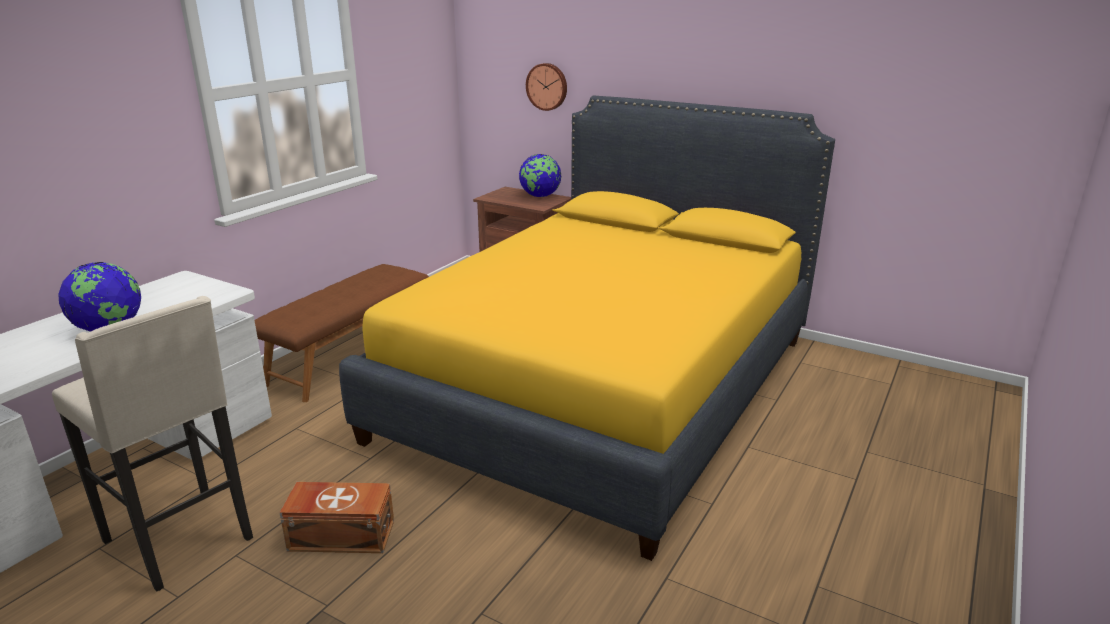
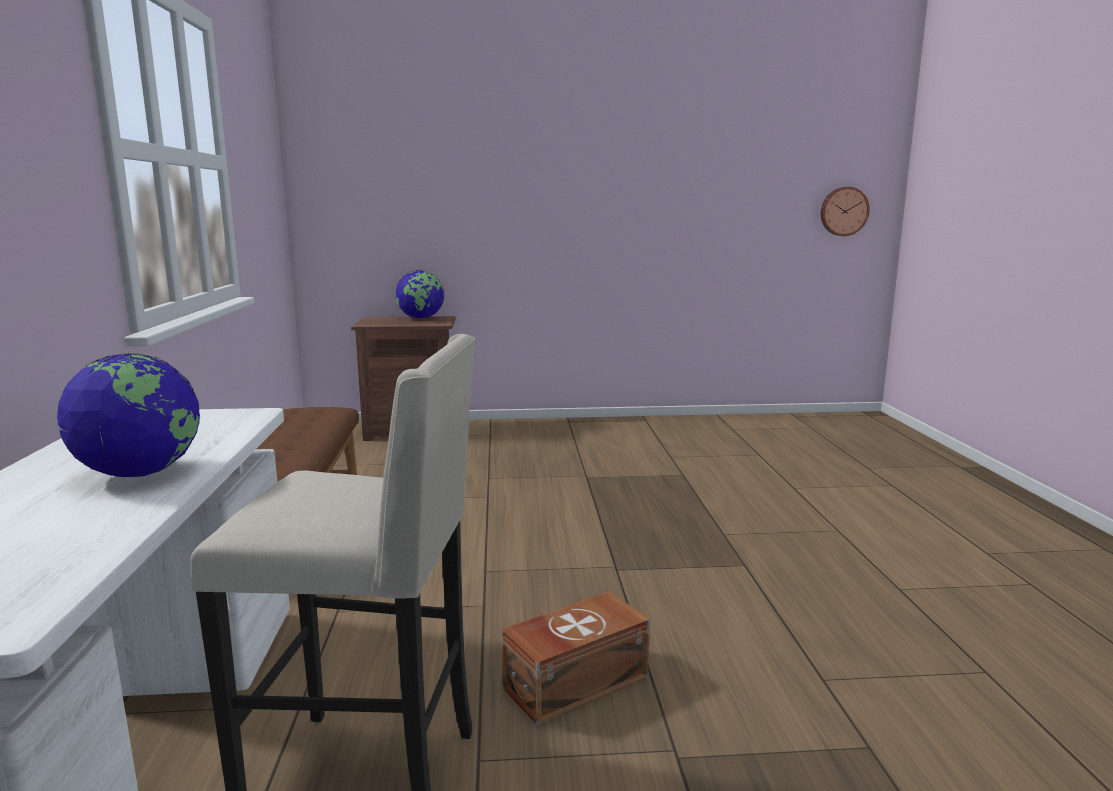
camera: 35 degrees left, 10 degrees down
(547, 86) = (414, 197): wall clock -> wall clock (843, 211)
(604, 387) = (616, 481): yellow bed -> none

